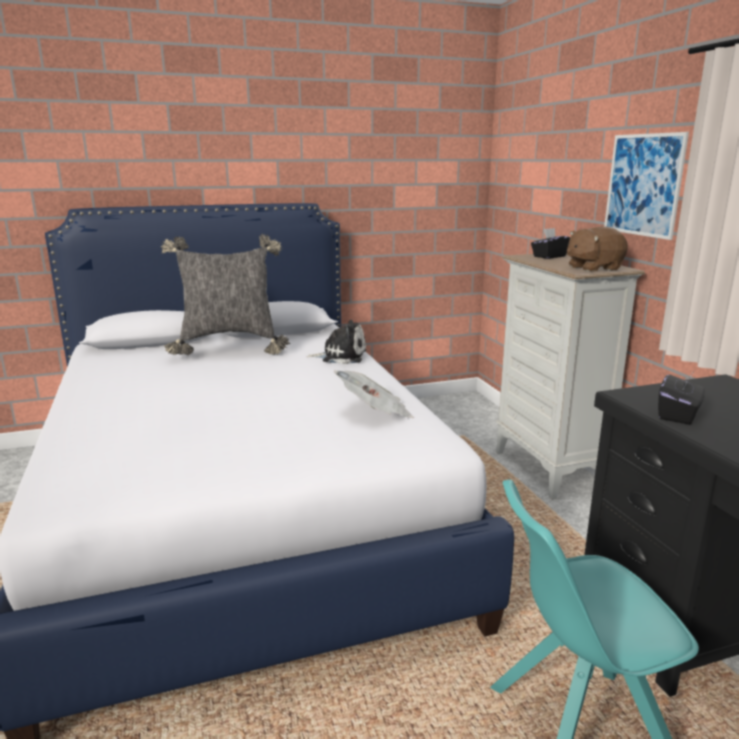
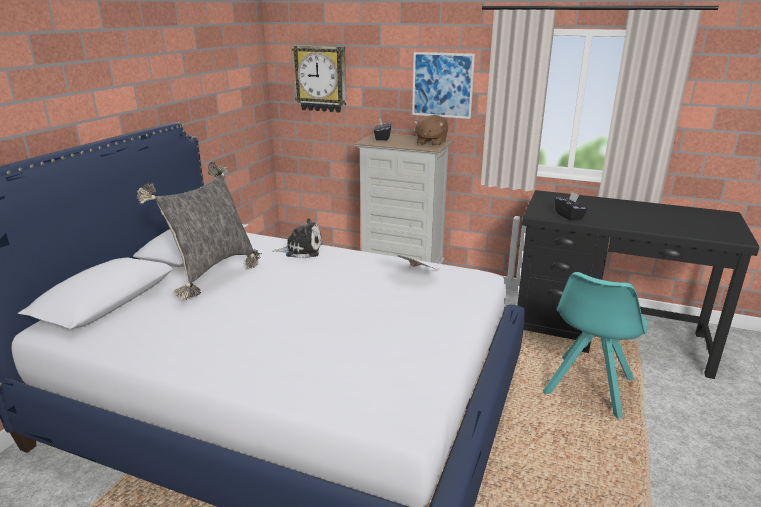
camera: 50 degrees left, 5 degrees up
(341, 356) = (301, 250): plush toy -> plush toy turned 45 degrees clockwise
(527, 178) = (321, 79): none -> wall clock

